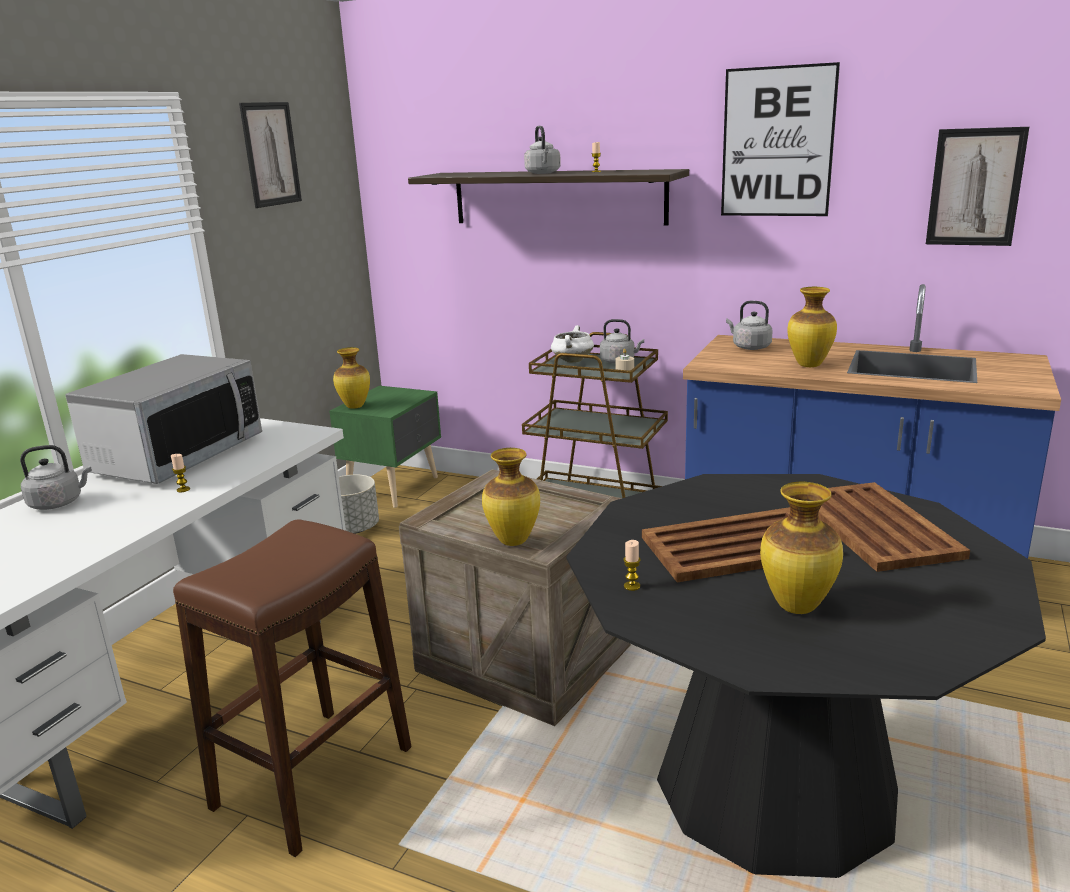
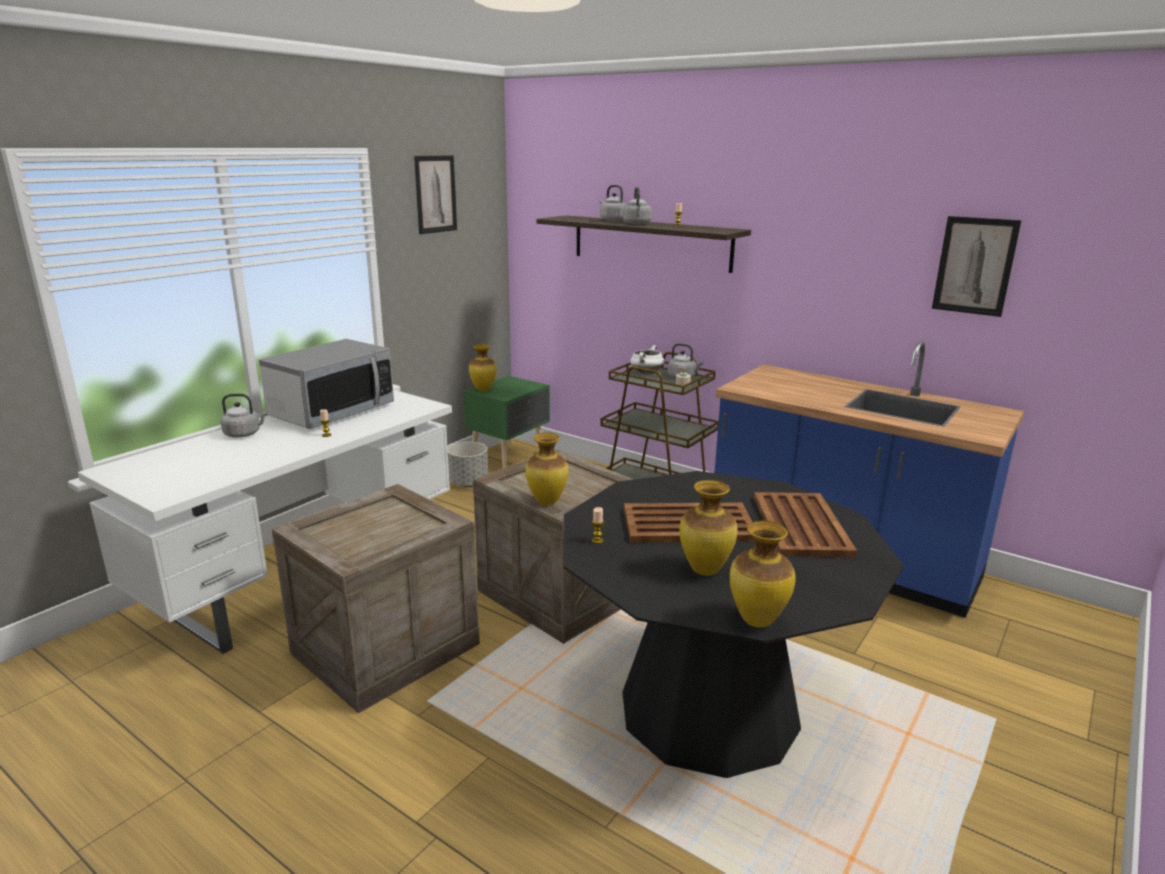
camera: 10 degrees right, 0 degrees up
(313, 778) = (384, 649): brown stool -> crate
(749, 347) = (781, 377): grey kettle -> grey kettle (612, 220)
(777, 142) = (820, 215): picture -> none
(808, 365) = (817, 397): vase -> vase (756, 620)

